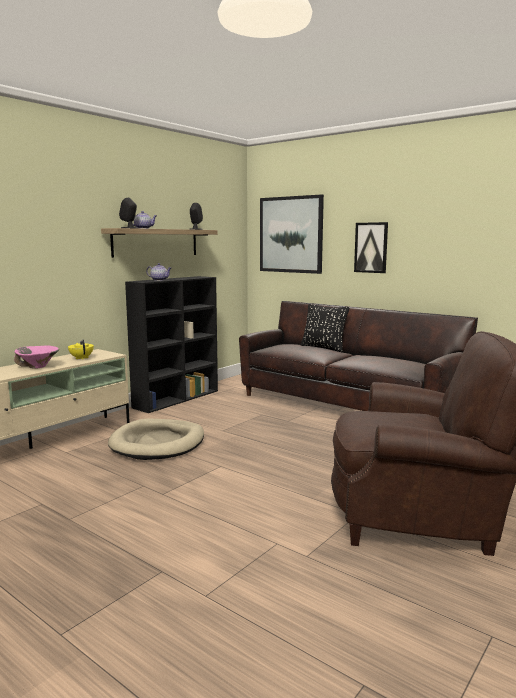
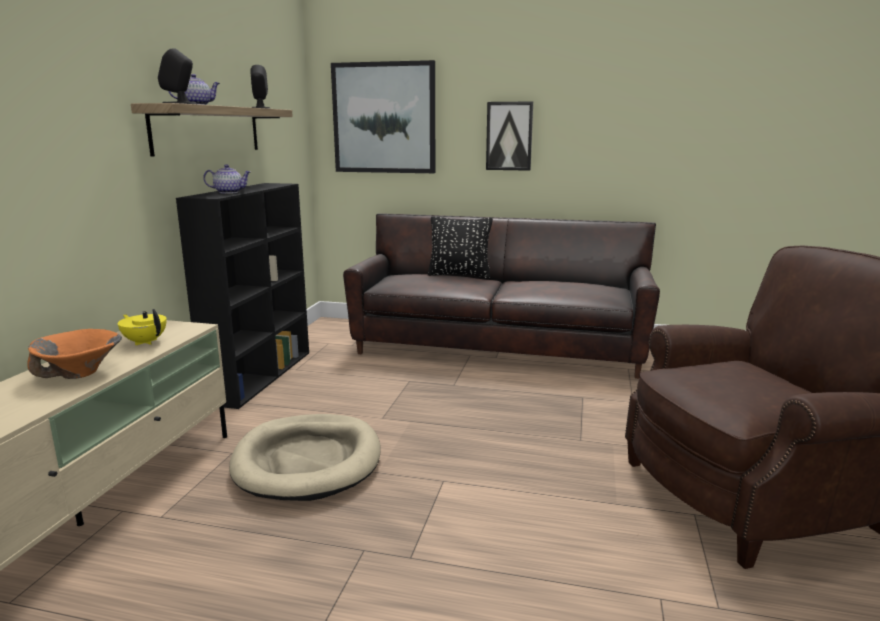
camera: 25 degrees left, 5 degrees up
(38, 367) = (80, 374): pink bowl -> orange bowl

